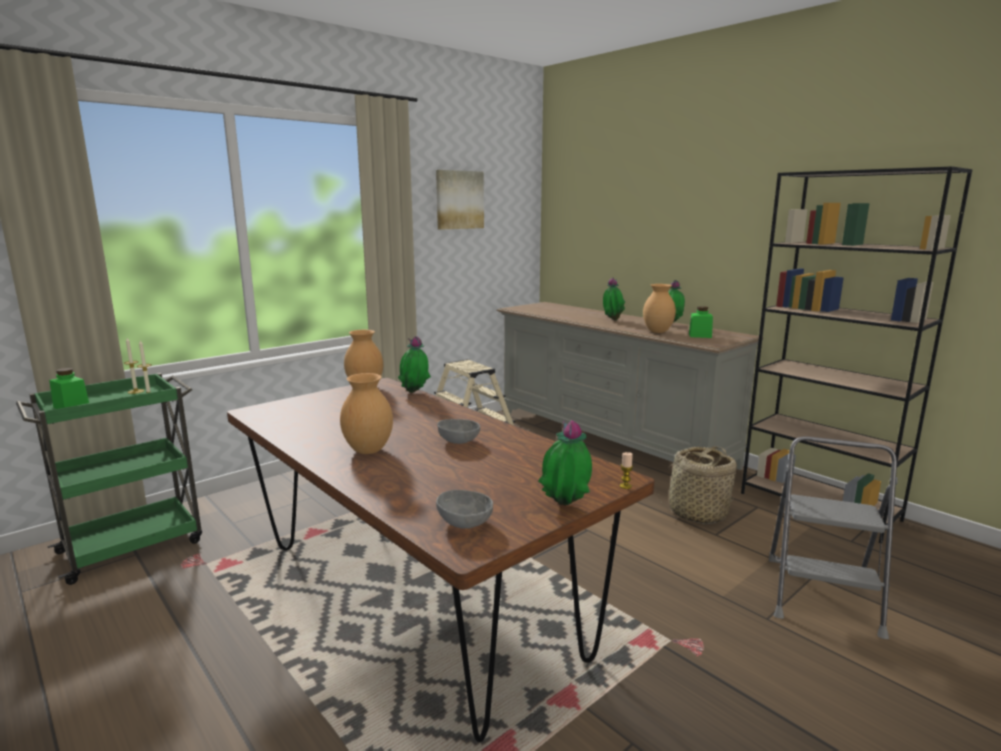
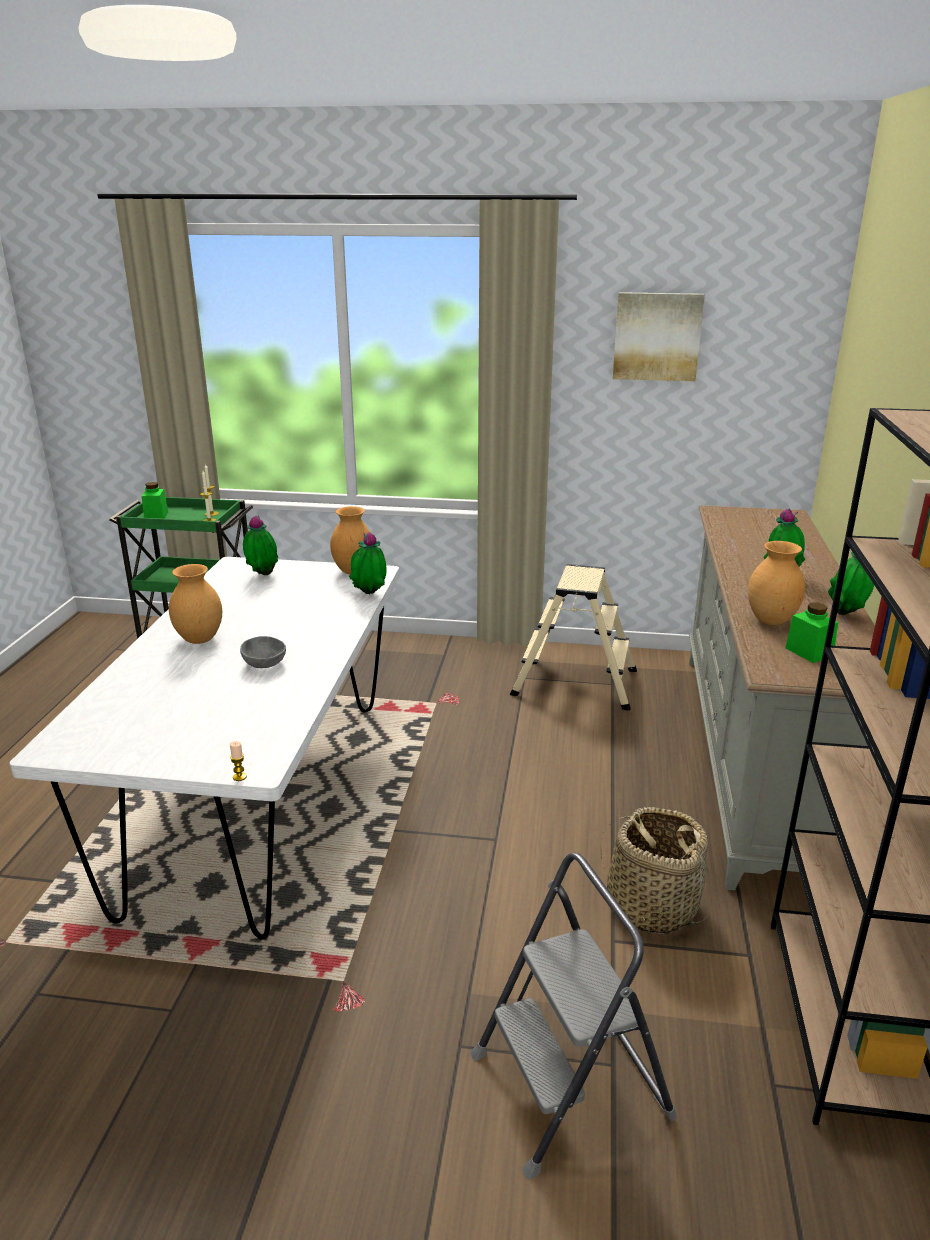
camera: 50 degrees right, 10 degrees up
(419, 598) = (263, 801): brown dining table -> white dining table
(465, 522) = (94, 732): grey bowl -> none
(565, 507) = (161, 763): potted plant -> potted plant (262, 576)

